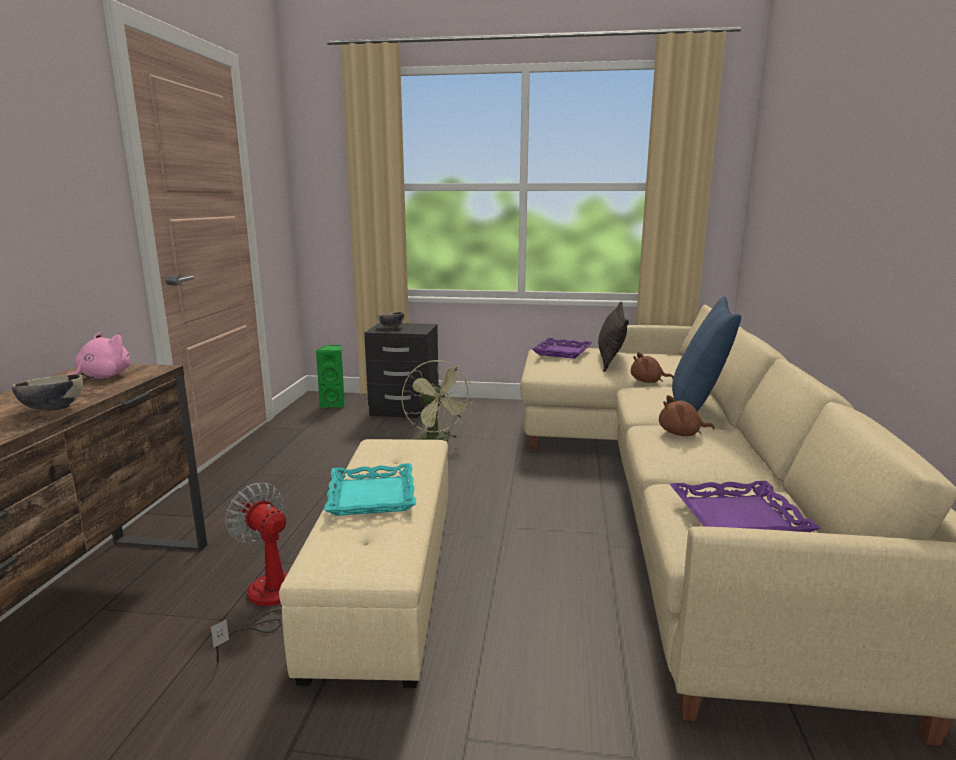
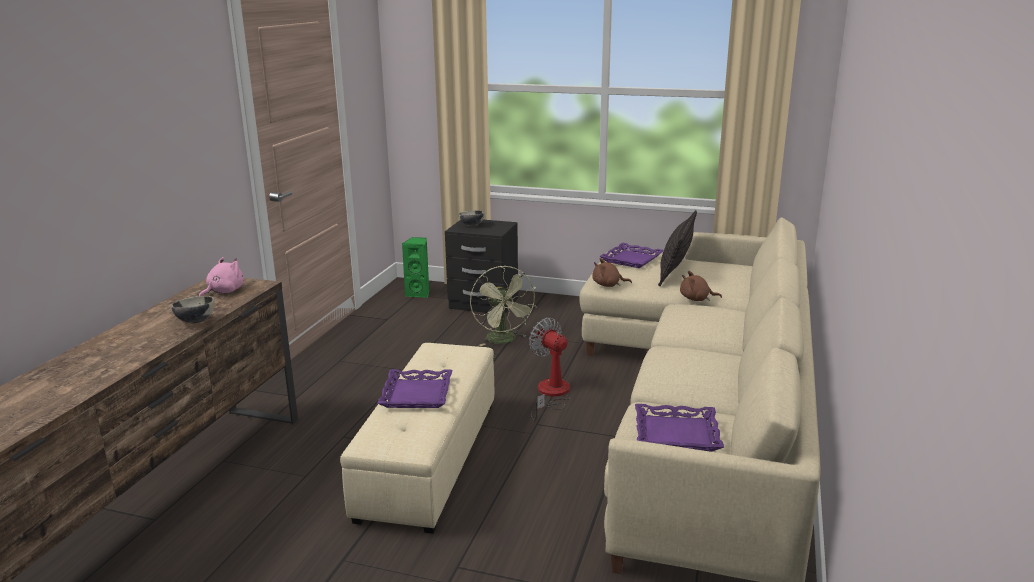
camera: 10 degrees right, 5 degrees up
(265, 602) = (337, 467): fan -> fan (551, 394)
(371, 496) = (416, 394): turquoise tray -> purple tray
(682, 434) = (686, 358): brown plush toy -> brown plush toy (608, 285)
(696, 407) = (721, 331): blue pillow -> none

